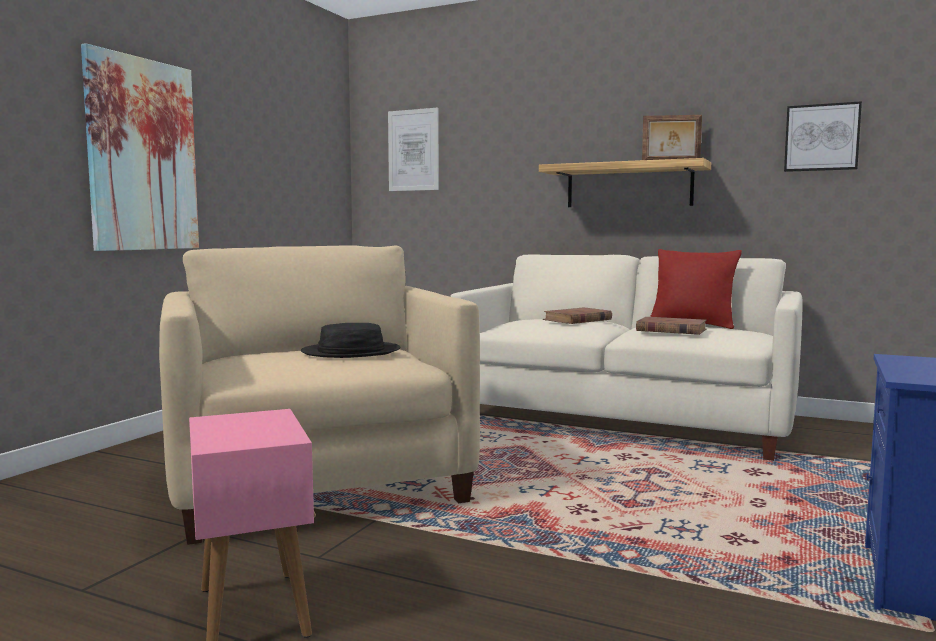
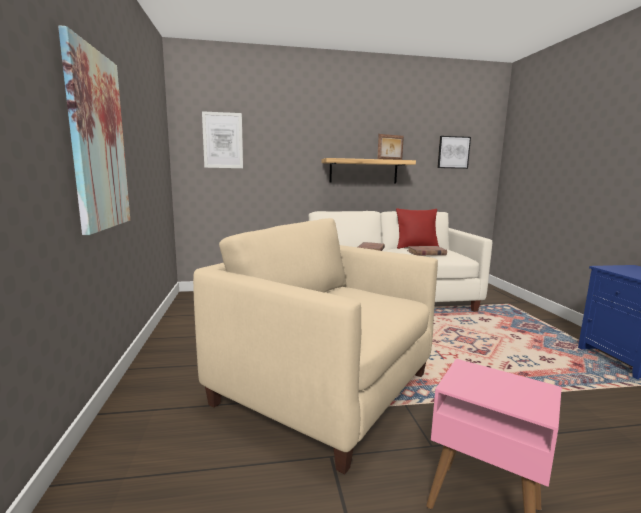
camera: 35 degrees left, 5 degrees up
(351, 352) = (361, 298): black hat -> none

